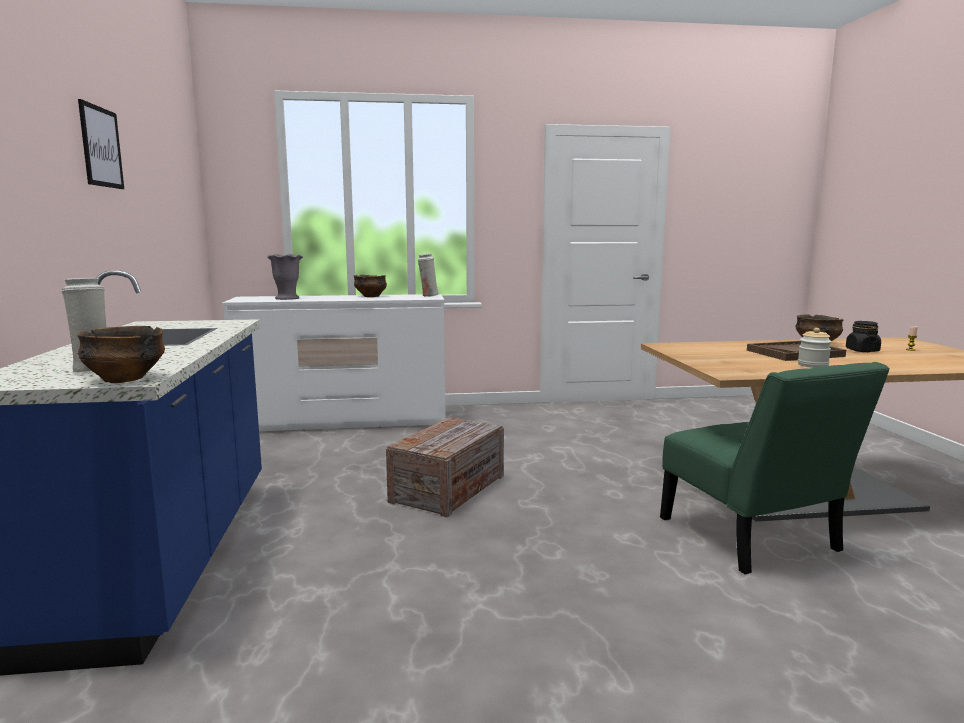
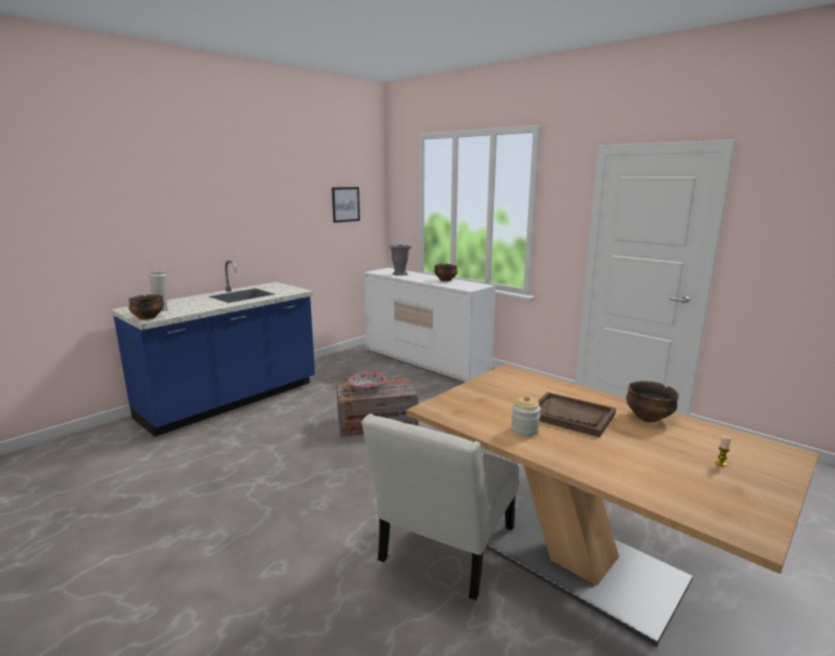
camera: 50 degrees right, 5 degrees up
(101, 147) = (260, 193): picture -> picture (345, 204)
(428, 295) = (478, 286): white vase -> none
(439, 438) = (367, 388): none -> bowl
(753, 539) = (444, 550): green chair -> white chair
(862, 350) = (654, 440): black jar -> none

